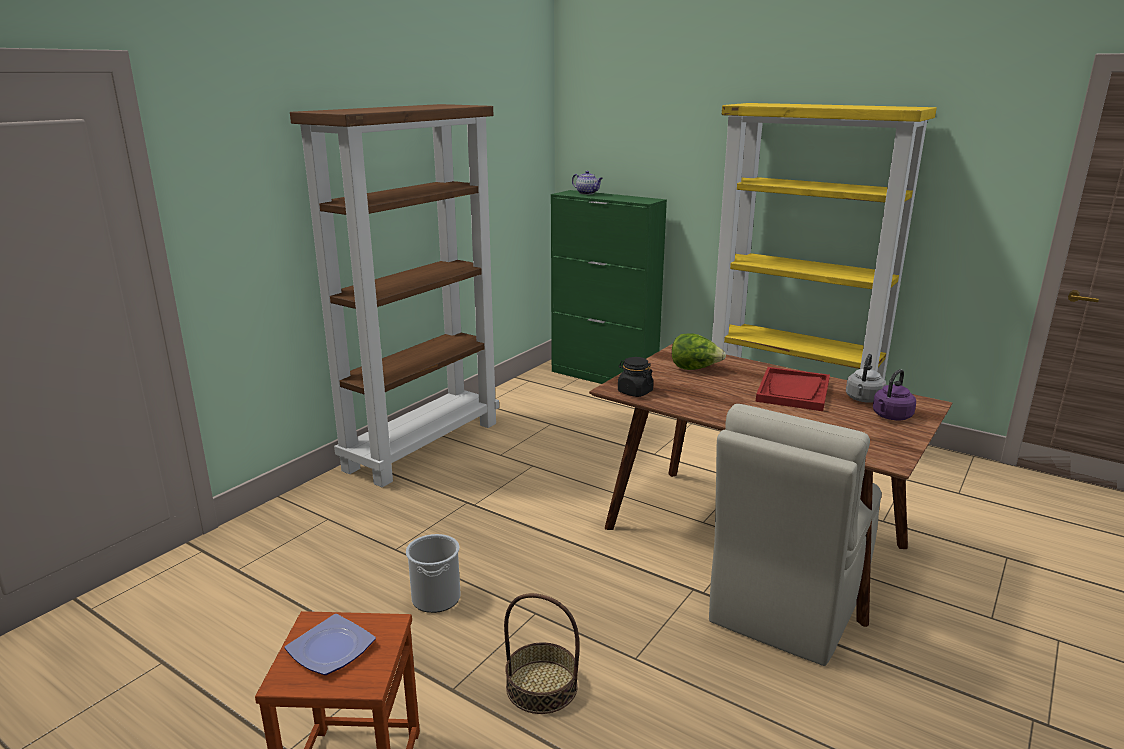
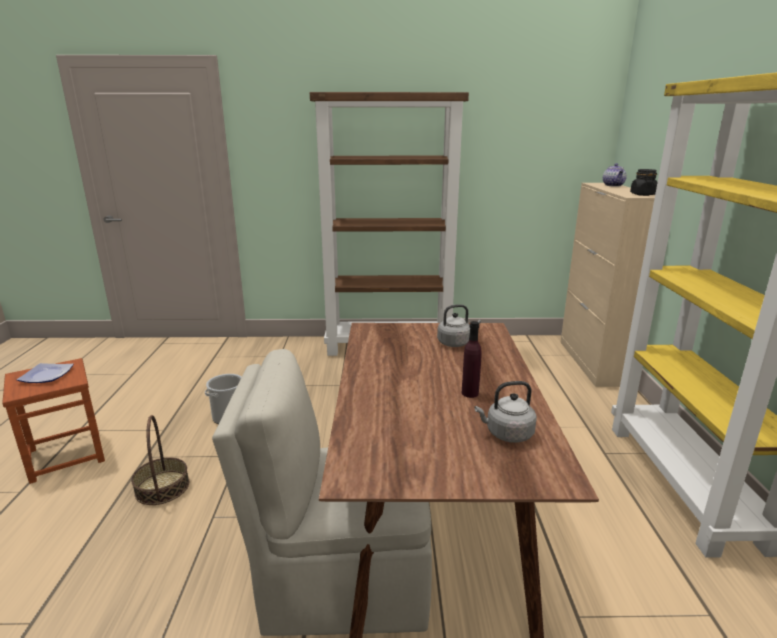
camera: 55 degrees right, 0 degrees up
(604, 377) = (591, 362): green cabinet -> beige cabinet
(634, 392) = (370, 335): black jar -> black jar (642, 194)
(695, 369) = (455, 343): lettuce -> grey kettle
(793, 391) = (470, 393): red tray -> purple bottle
(891, 416) = (479, 460): purple kettle -> none

